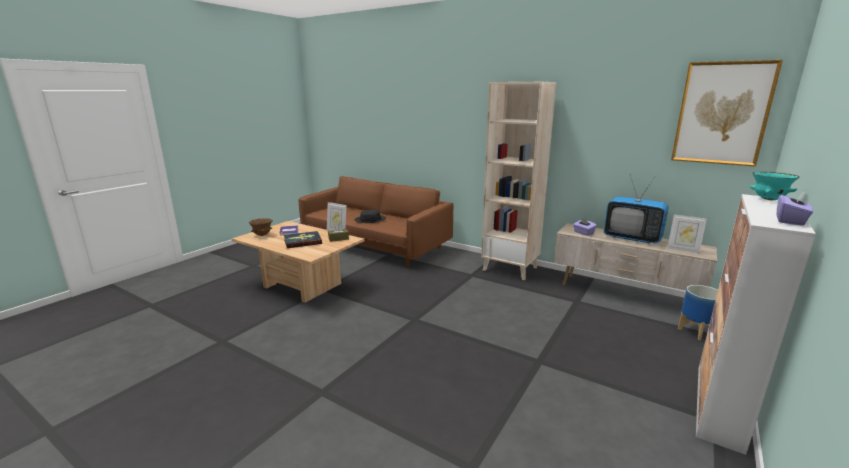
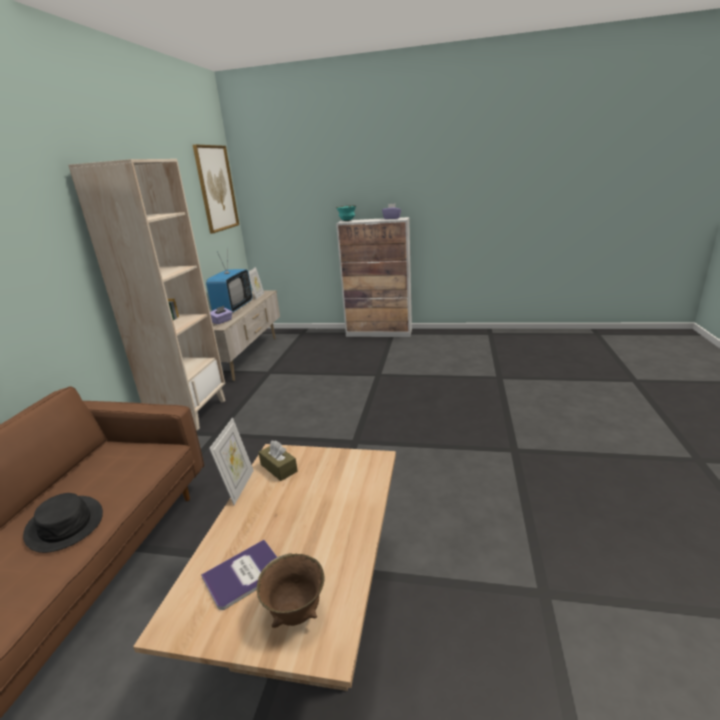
camera: 110 degrees left, 5 degrees up
(302, 241) = (313, 506): book -> none
(696, 332) = (300, 337): planter -> none

